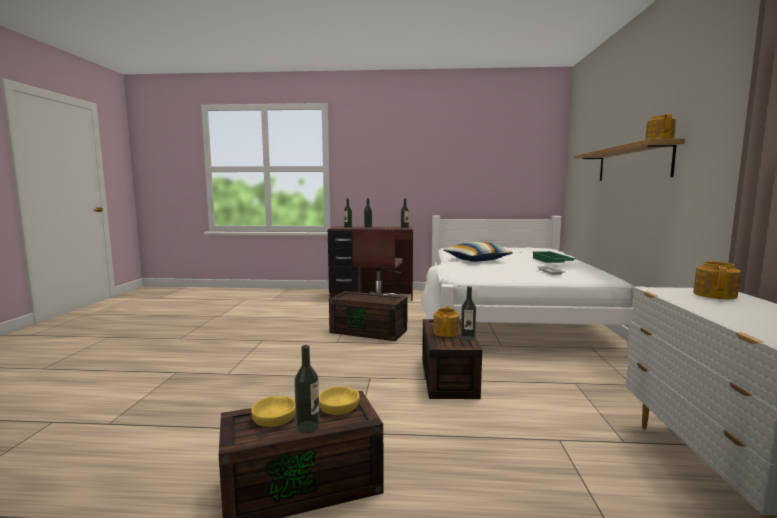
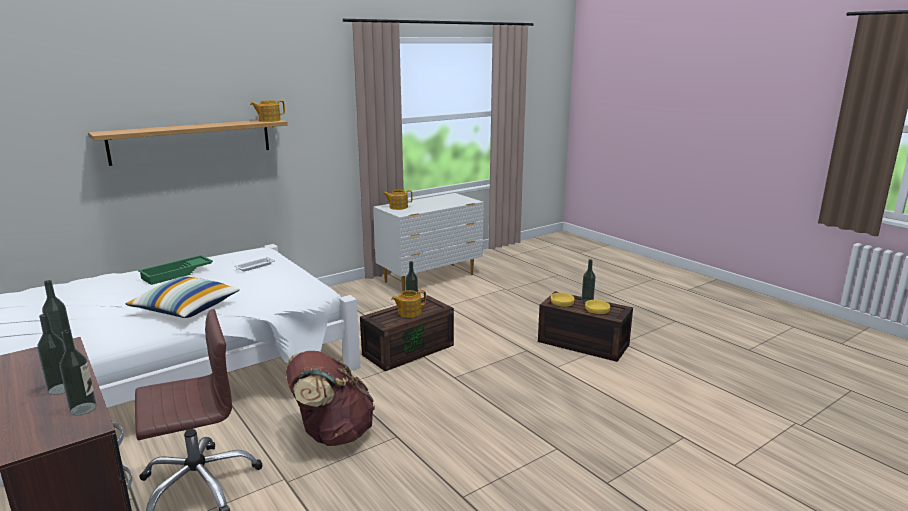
camera: 130 degrees left, 10 degrees up
(370, 331) = (332, 434): brown storage box -> brown backpack

